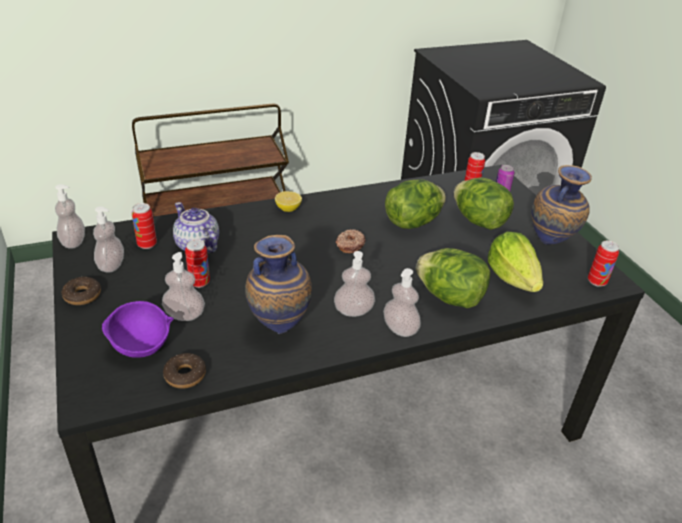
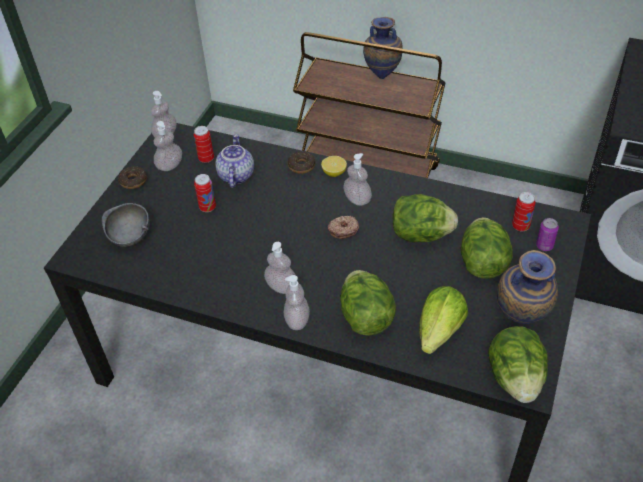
camera: 45 degrees right, 10 degrees up
(141, 346) = (130, 237): purple bowl -> grey bowl
(184, 315) = (174, 228): soap dispenser -> soap dispenser (357, 199)
(185, 375) = (133, 272): donut -> donut (301, 166)
(279, 327) = (220, 271): vase -> vase (382, 75)
(596, 281) = (515, 378): can -> lettuce

